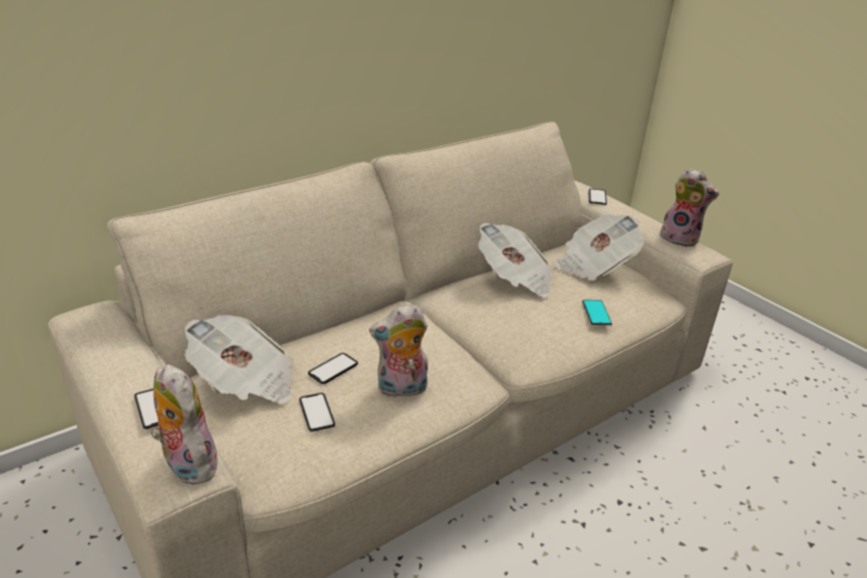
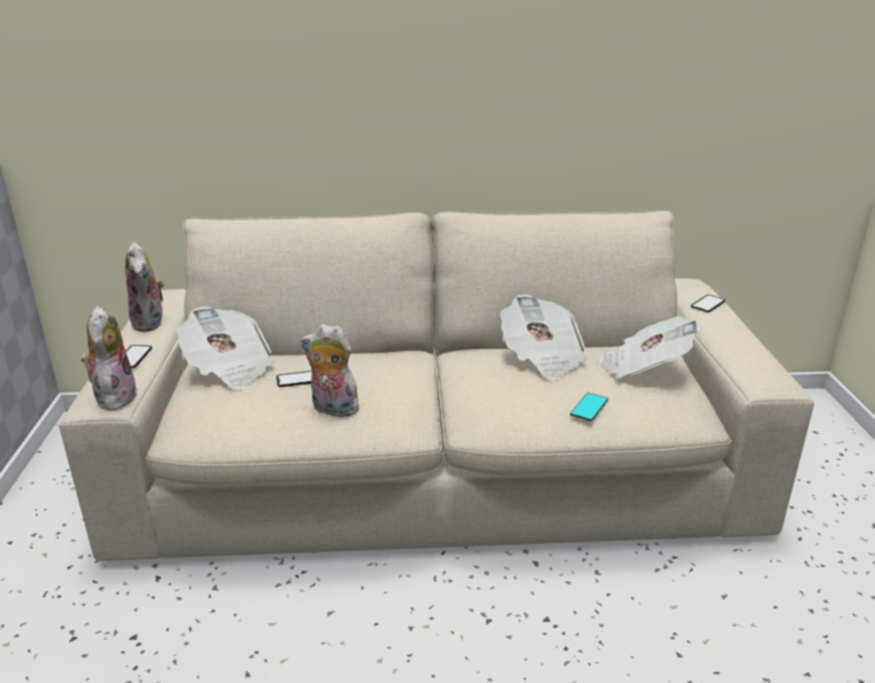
camera: 35 degrees right, 5 degrees down
(317, 412) = (251, 403): phone -> none
(680, 238) = (762, 362): plush toy -> plush toy (151, 323)

